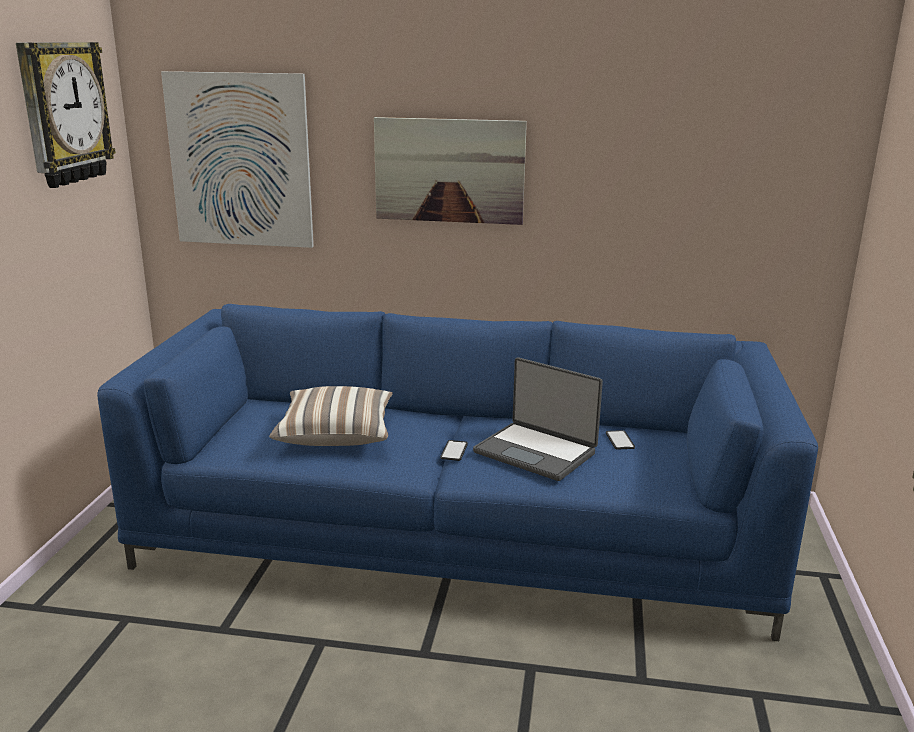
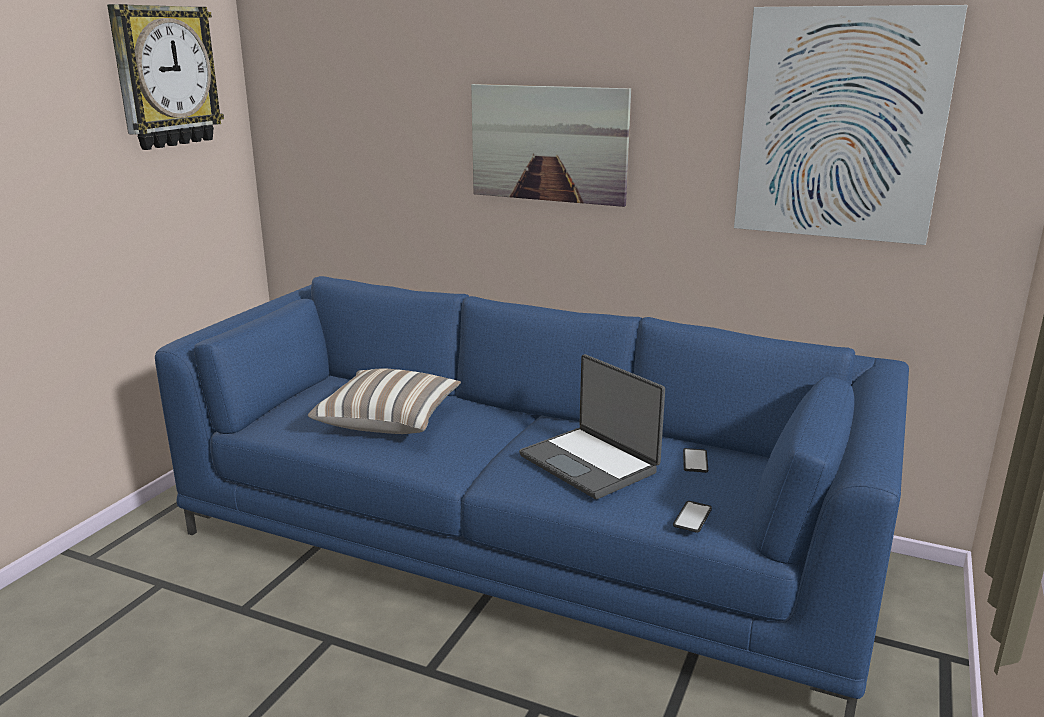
camera: 15 degrees right, 0 degrees up
(240, 161) = (346, 129): picture -> picture (840, 125)
(454, 451) = (502, 452): phone -> phone (692, 517)

